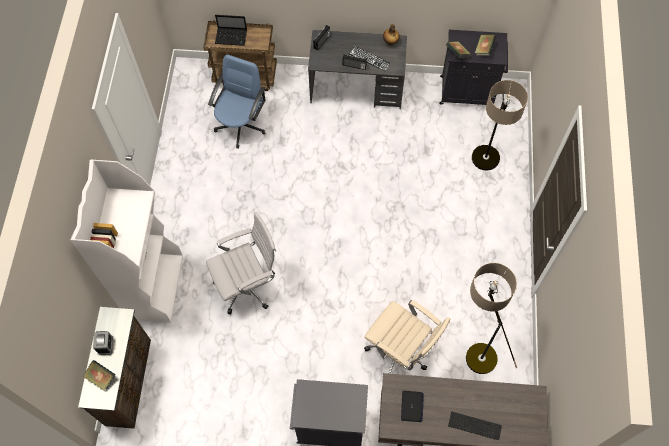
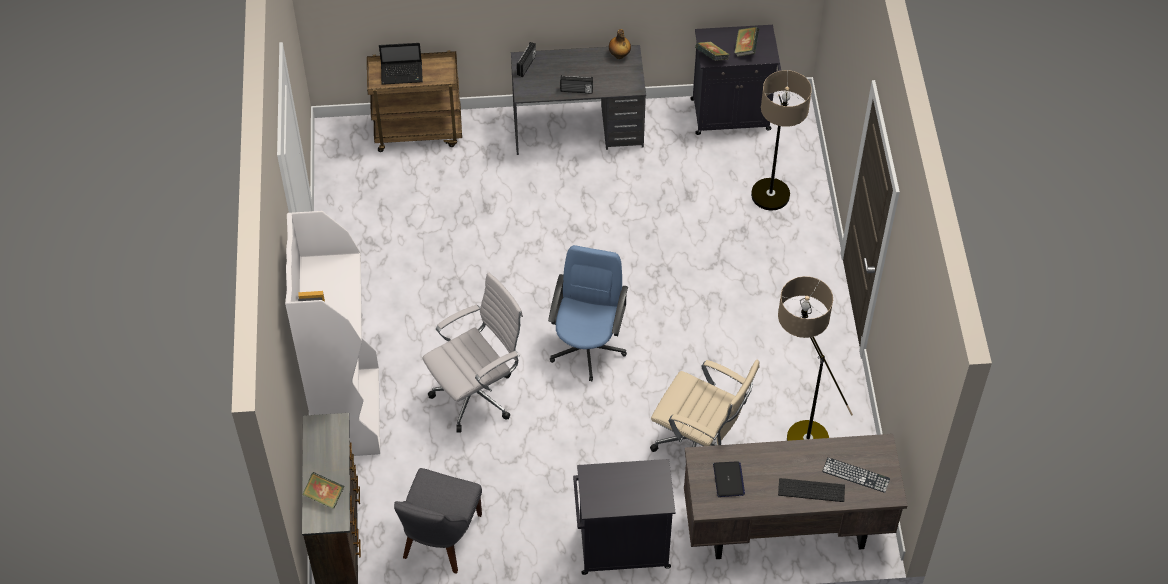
camera: 10 degrees left, 10 degrees down
(105, 345) = (320, 458): alarm clock -> none
(200, 398) = (440, 539): none -> grey chair
(241, 125) = (425, 195): blue office chair -> blue office chair (587, 347)
(369, 58) = (595, 79): keyboard -> keyboard (856, 475)

